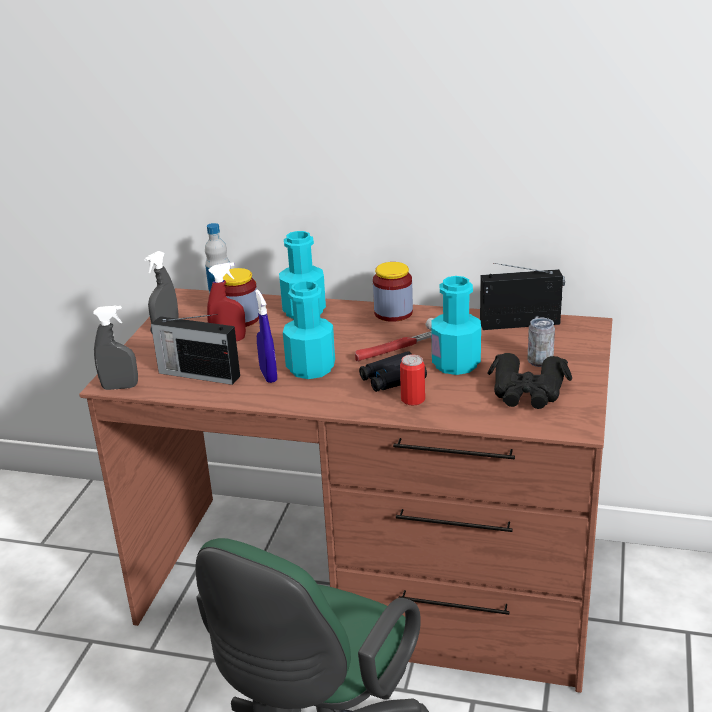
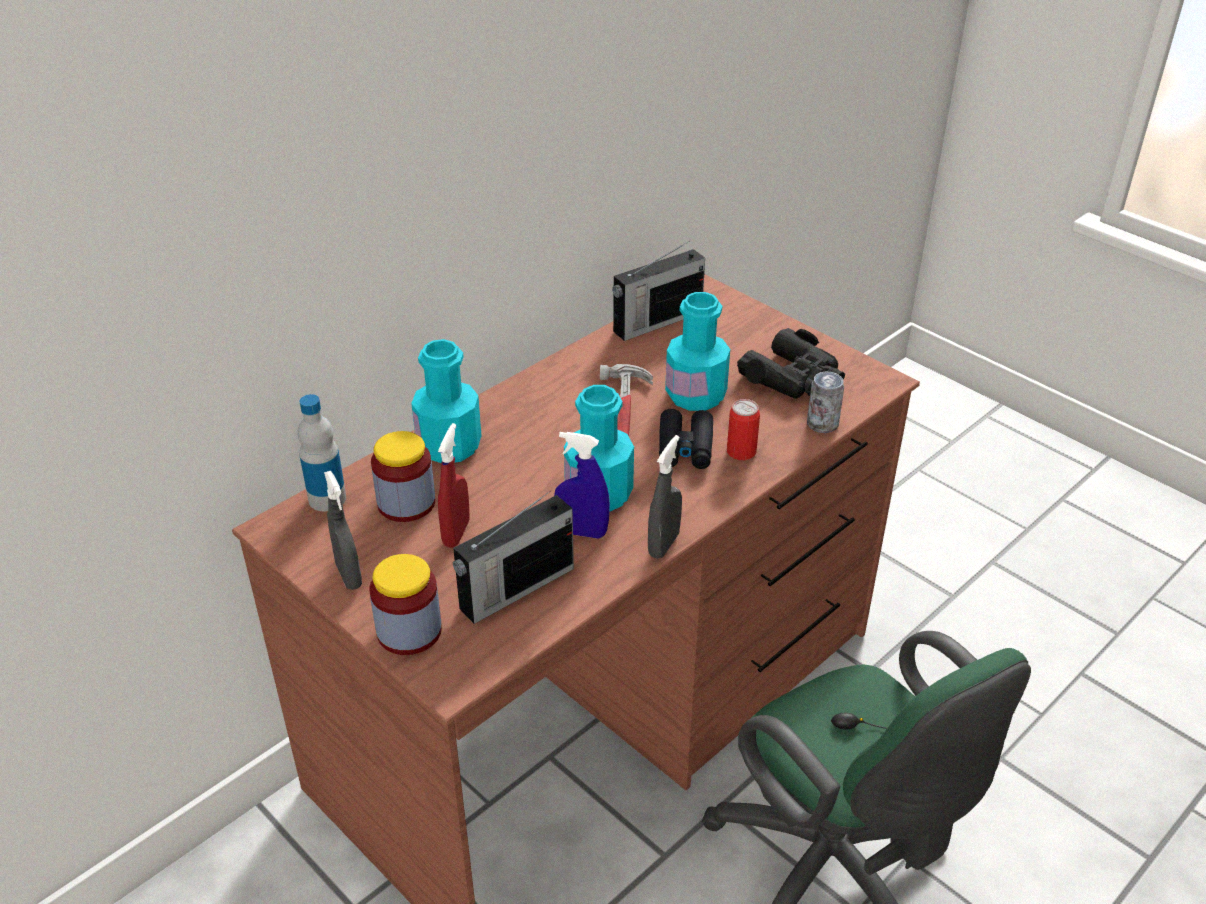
camera: 60 degrees left, 10 degrees up
(120, 387) = (474, 672): grey spray bottle -> grey spray bottle (663, 544)
(393, 313) = (535, 387): jar -> jar (409, 631)
(521, 323) = (656, 322): radio -> radio turned 150 degrees counterclockwise
(540, 361) = (744, 346): can -> can (822, 424)

